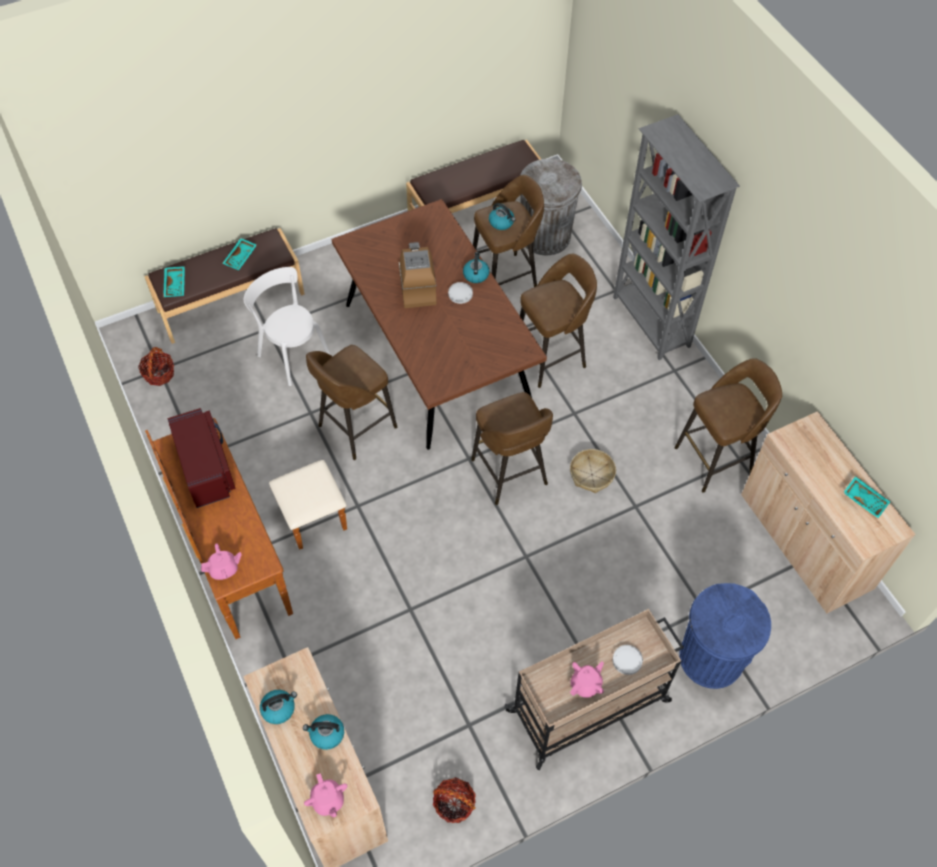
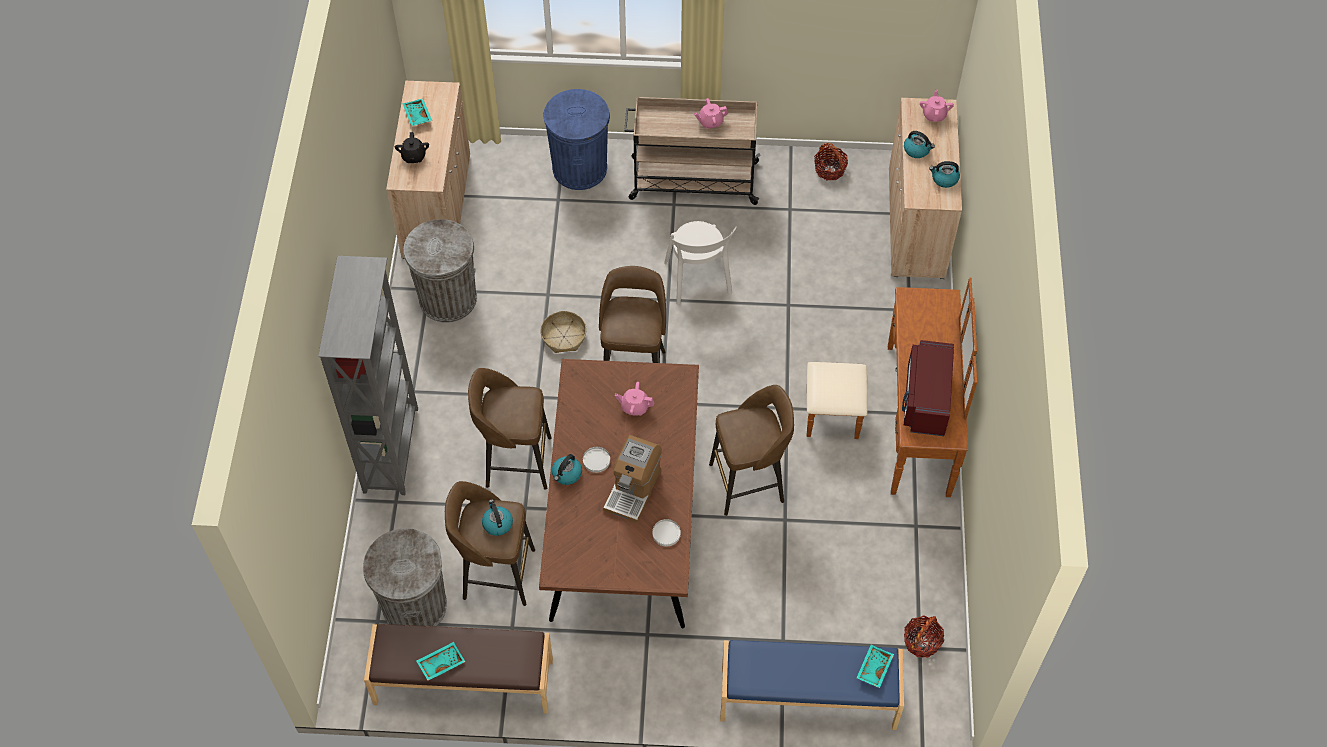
camera: 150 degrees left, 0 degrees up
(224, 569) = (944, 308): pink teapot -> pink teapot (634, 407)
(230, 301) = (808, 698): brown bench -> blue bench
(241, 257) = (786, 669): turquoise tray -> turquoise tray (441, 663)
(292, 353) = (771, 596): white chair -> white chair (698, 280)
(627, 660) = (670, 122): white plate -> white plate (666, 533)
(716, 459) = (448, 298): brown stool -> grey trash can
(825, 455) = (413, 156): none -> black teapot

